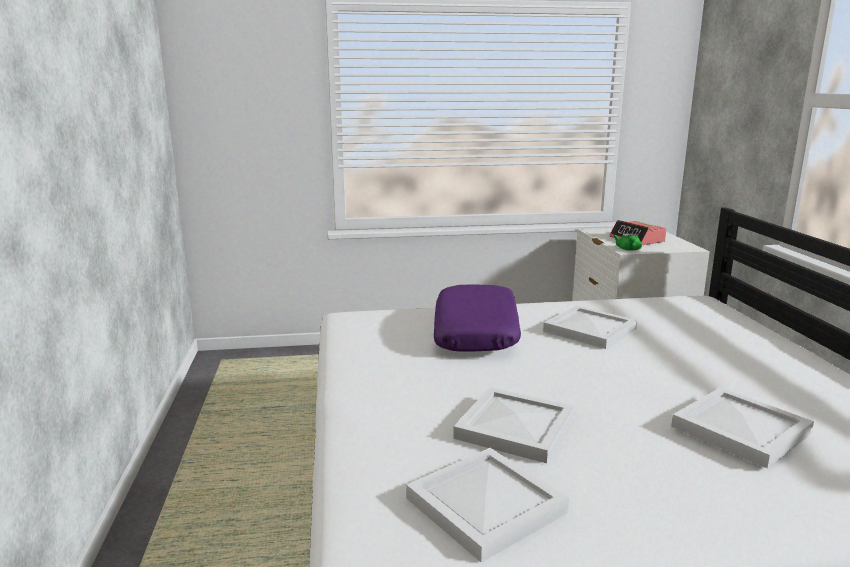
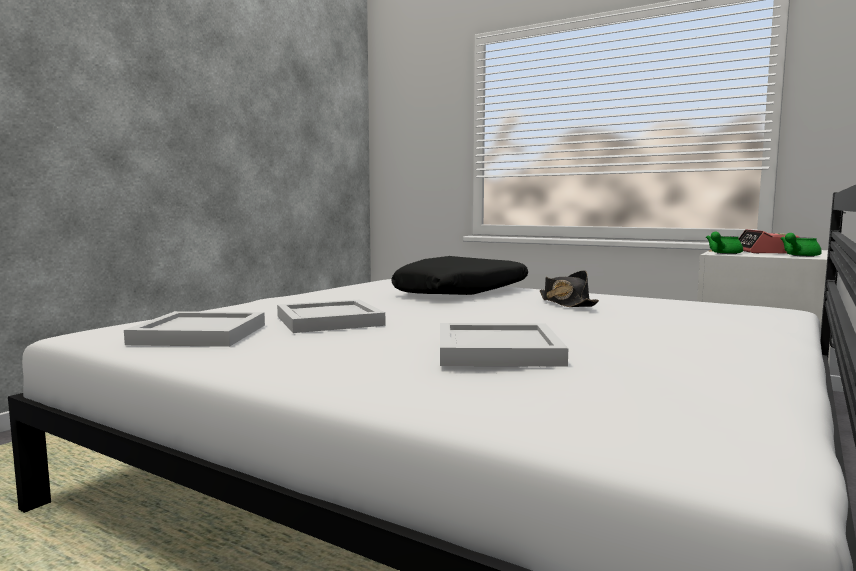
camera: 40 degrees right, 10 degrees down
(477, 332) = (462, 293): purple pillow -> black pillow
(589, 329) = (566, 303): white tray -> black hat
(675, 246) = (799, 256): none -> green teapot

